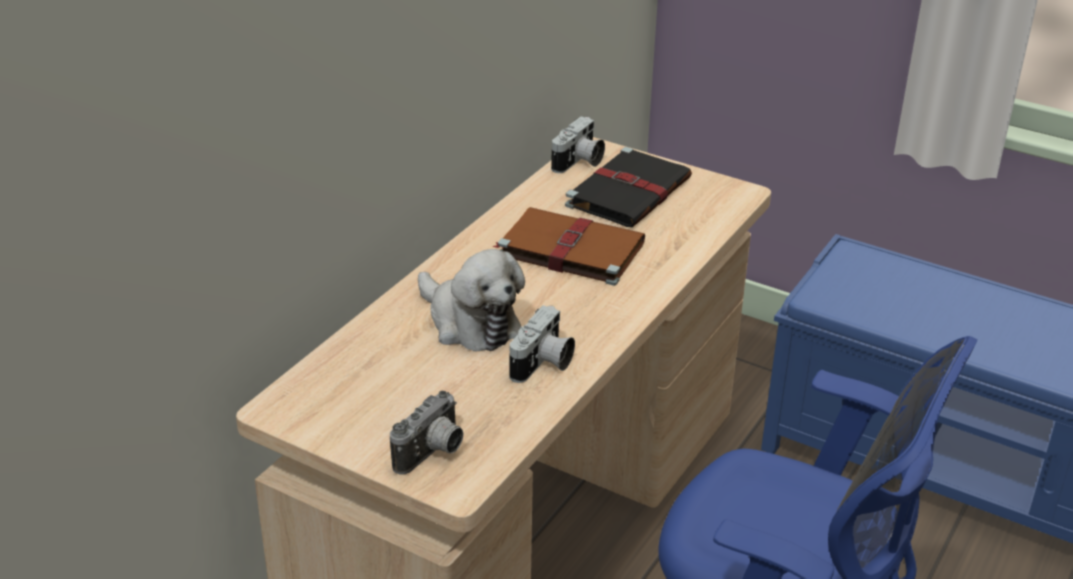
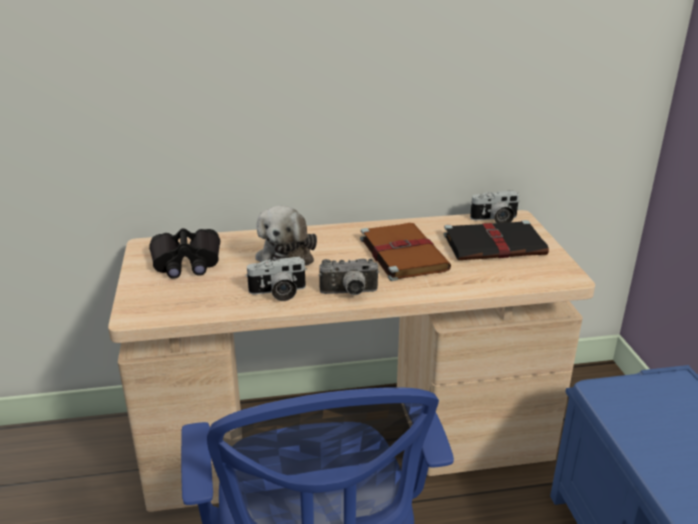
camera: 50 degrees right, 5 degrees down
(376, 396) = (186, 263): none -> black binoculars
(433, 454) = (155, 298): camera -> camera (349, 294)

